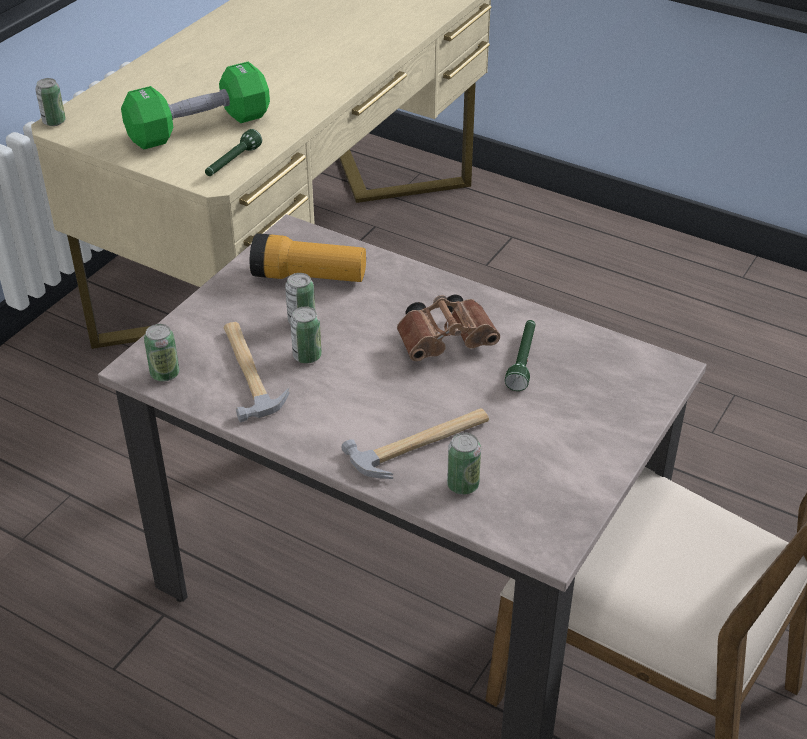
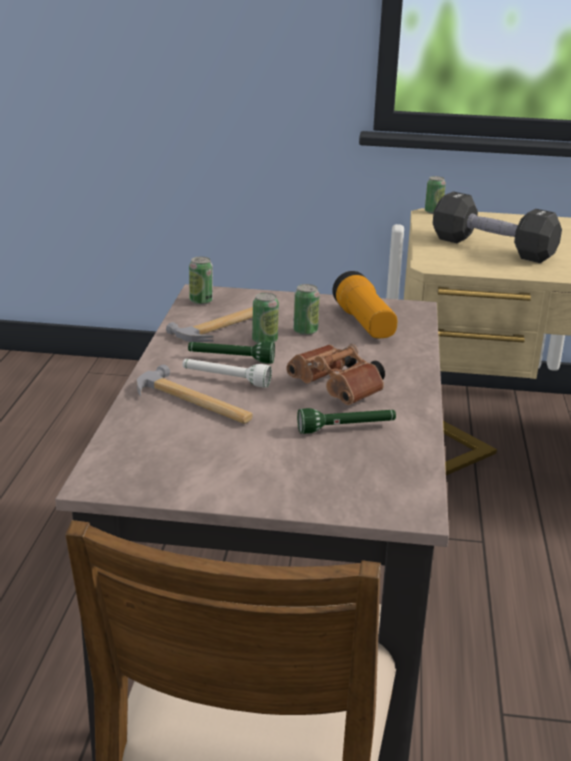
camera: 65 degrees right, 15 degrees down
(199, 128) = (492, 248): green dumbbell -> black dumbbell
(232, 163) = (464, 266): green flashlight -> green flashlight (230, 359)
(382, 409) = (225, 380): none -> white flashlight
(463, 485) = (154, 428): can -> none

